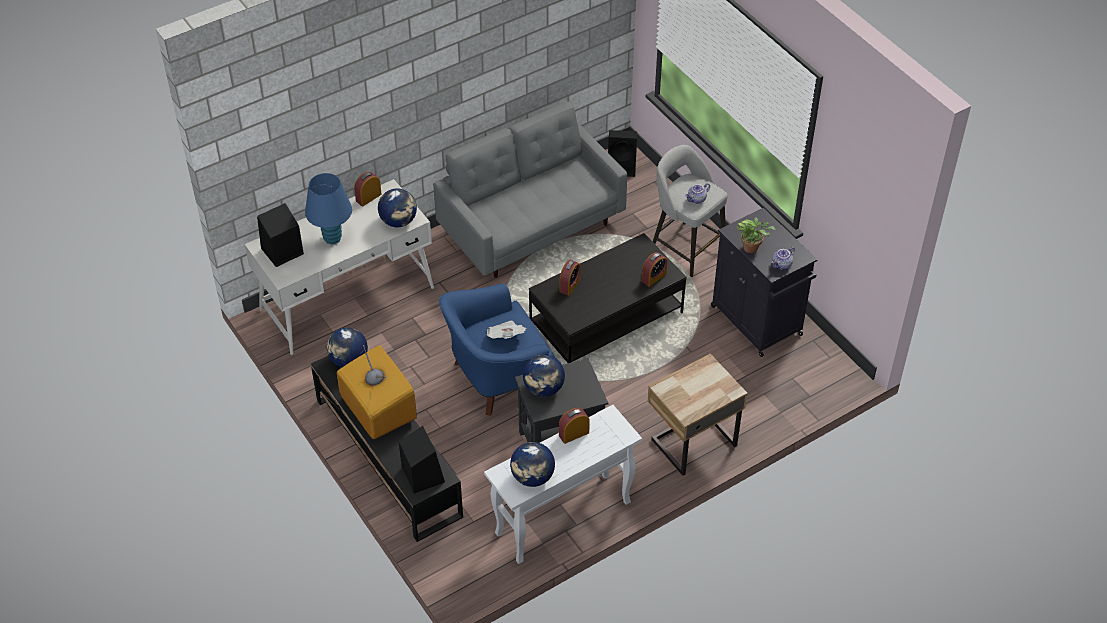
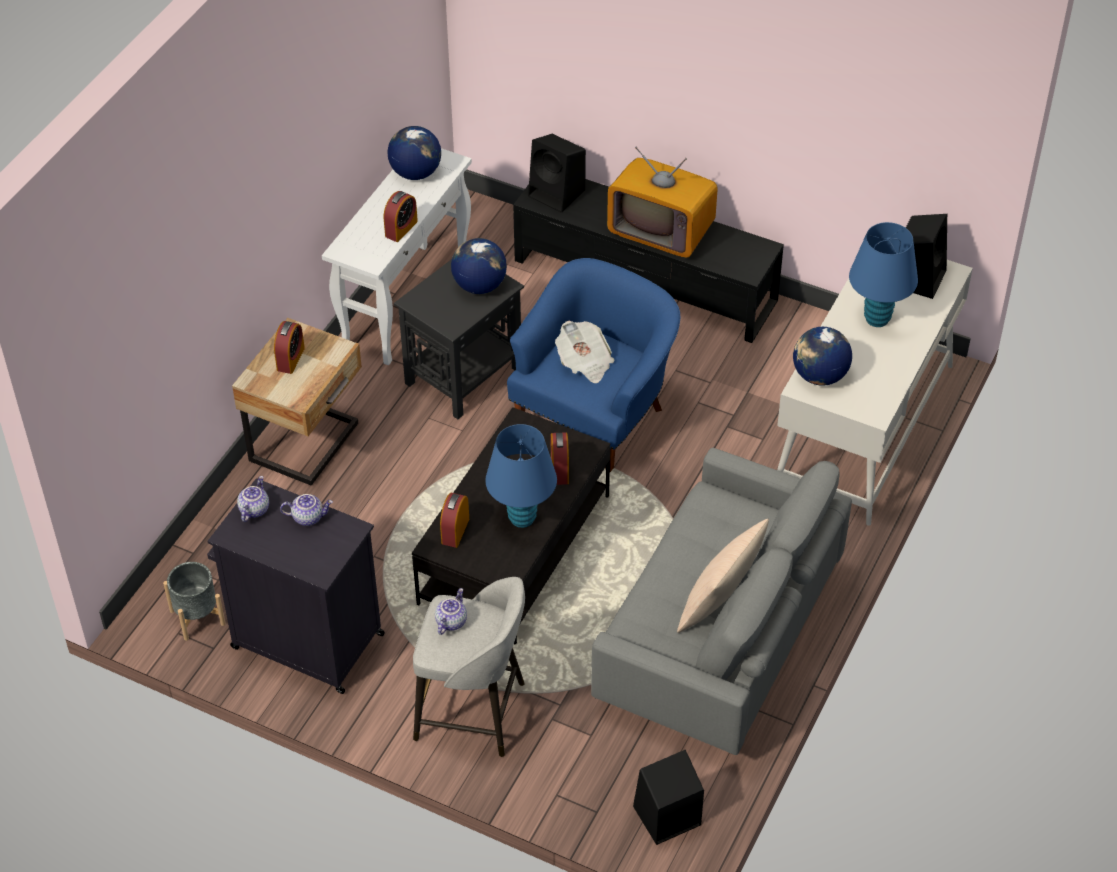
camera: 150 degrees right, 0 degrees up
(349, 361) = (744, 264): globe -> none
(368, 197) = (890, 390): alarm clock -> alarm clock (290, 359)
(541, 181) = (719, 605): none -> beige pillow
(611, 268) = (522, 518): none -> blue table lamp
(752, 248) = (308, 517): potted plant -> teapot
(814, 361) = (197, 617): none -> grey planter

